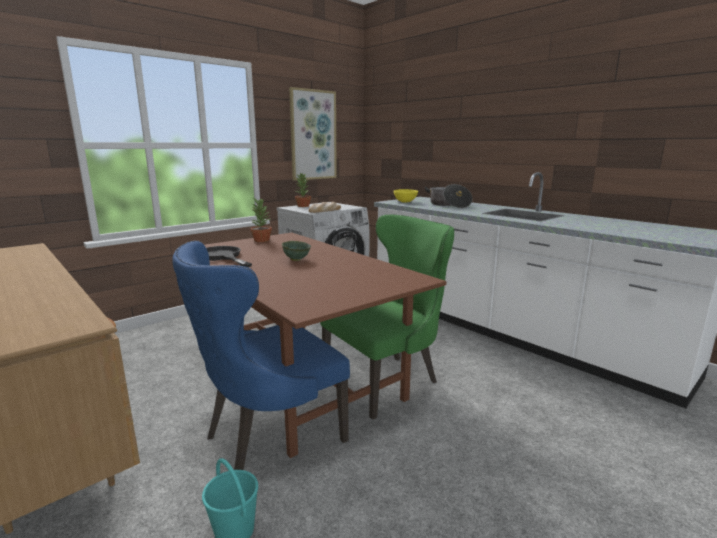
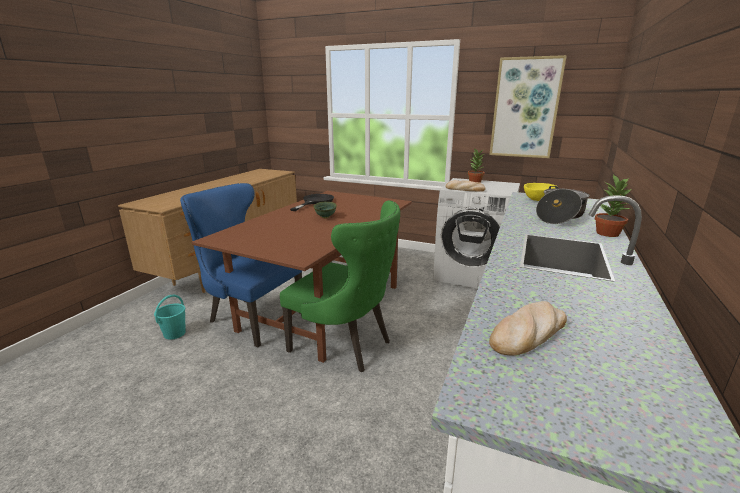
camera: 65 degrees right, 5 degrees up
(261, 240) = (372, 199): potted plant -> potted plant (607, 233)
(633, 231) = (528, 333): none -> bread

